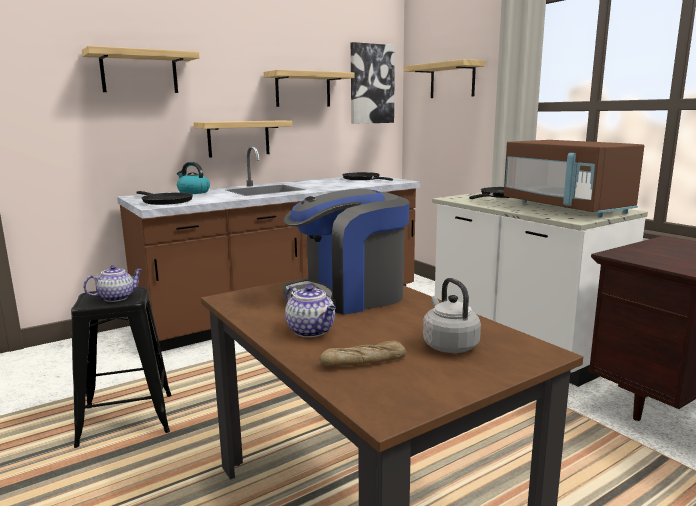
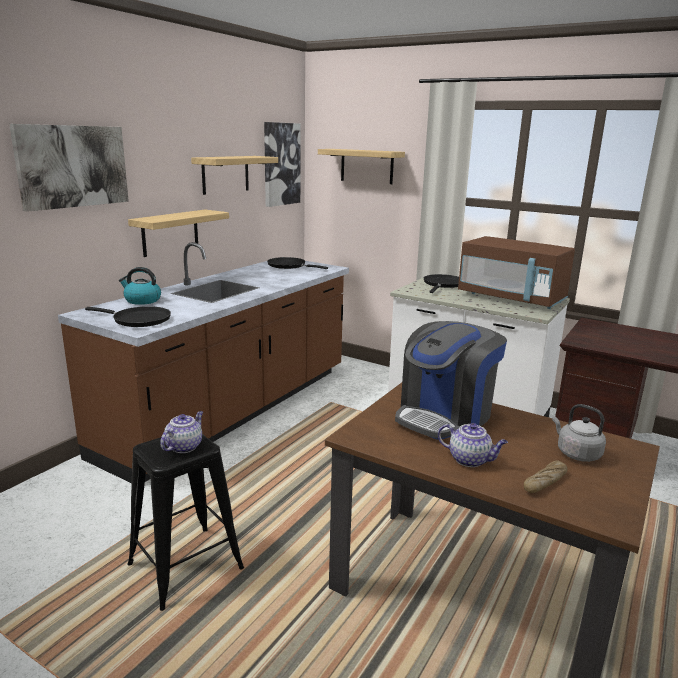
camera: 25 degrees left, 5 degrees up
(139, 72) = (72, 166): shelf -> picture

